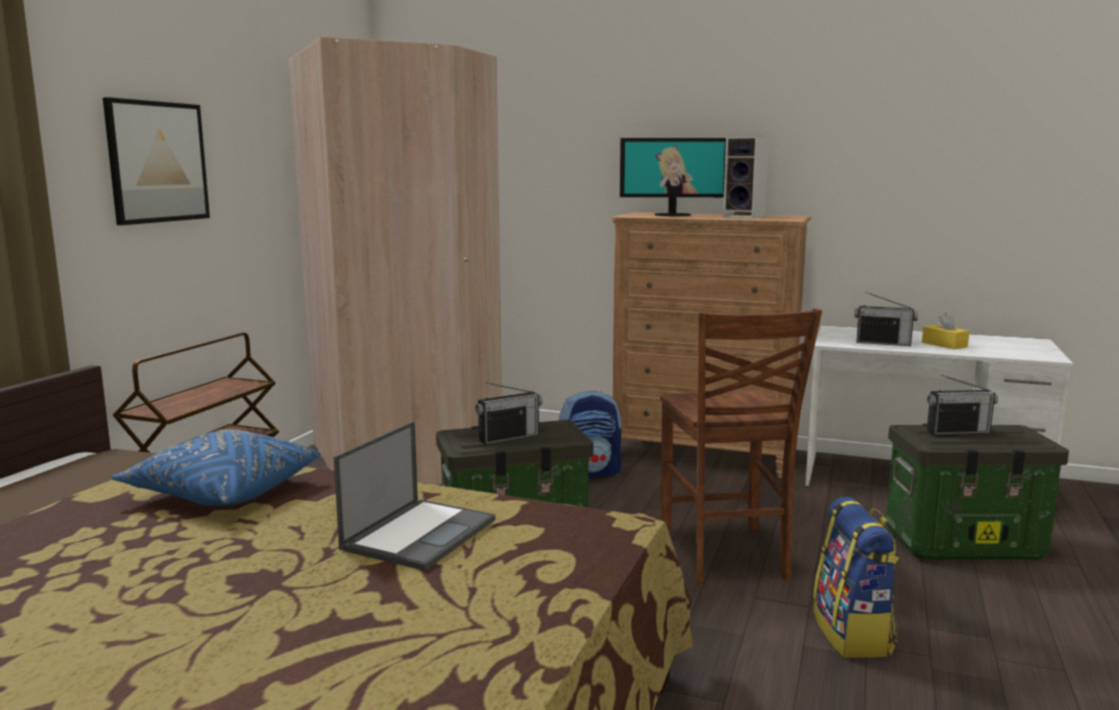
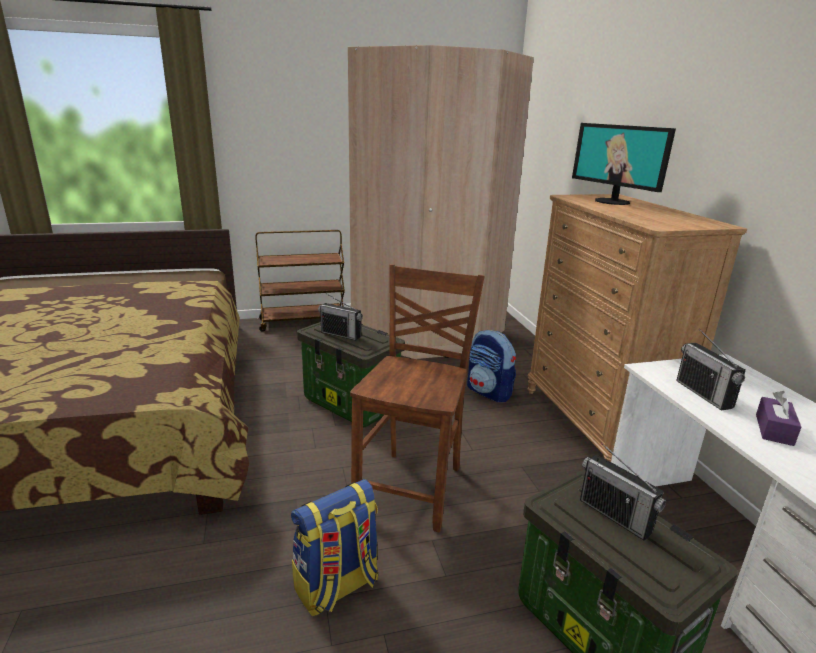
camera: 55 degrees right, 10 degrees up
(157, 162) = (301, 126): picture -> none
(222, 492) = (157, 301): blue pillow -> none
(420, 533) = (118, 350): laptop -> none
(724, 557) = (412, 487): brown chair -> brown chair turned 150 degrees clockwise
(745, 216) = (654, 215): speaker -> none
(944, 345) = (774, 429): yellow tissue box -> purple tissue box

